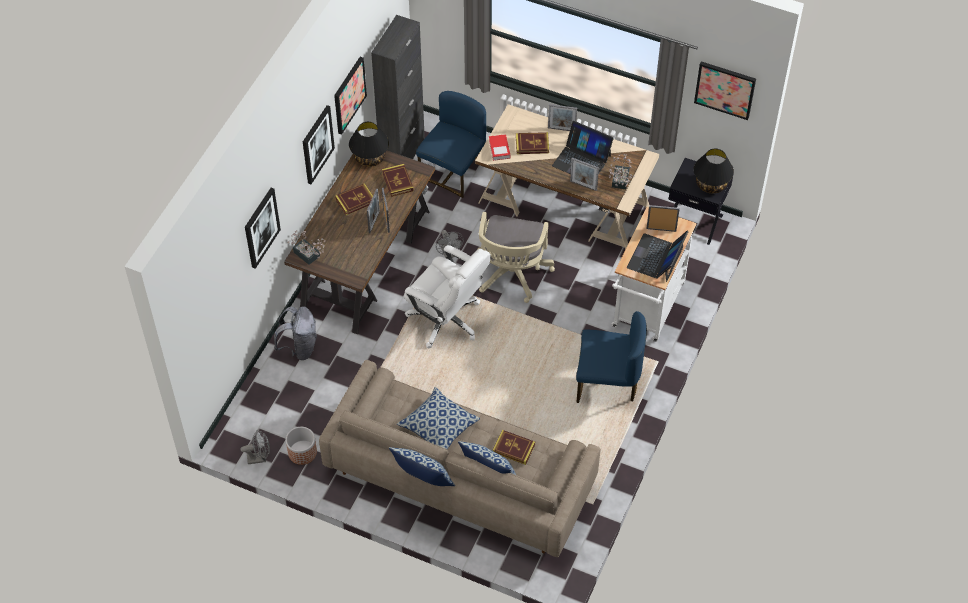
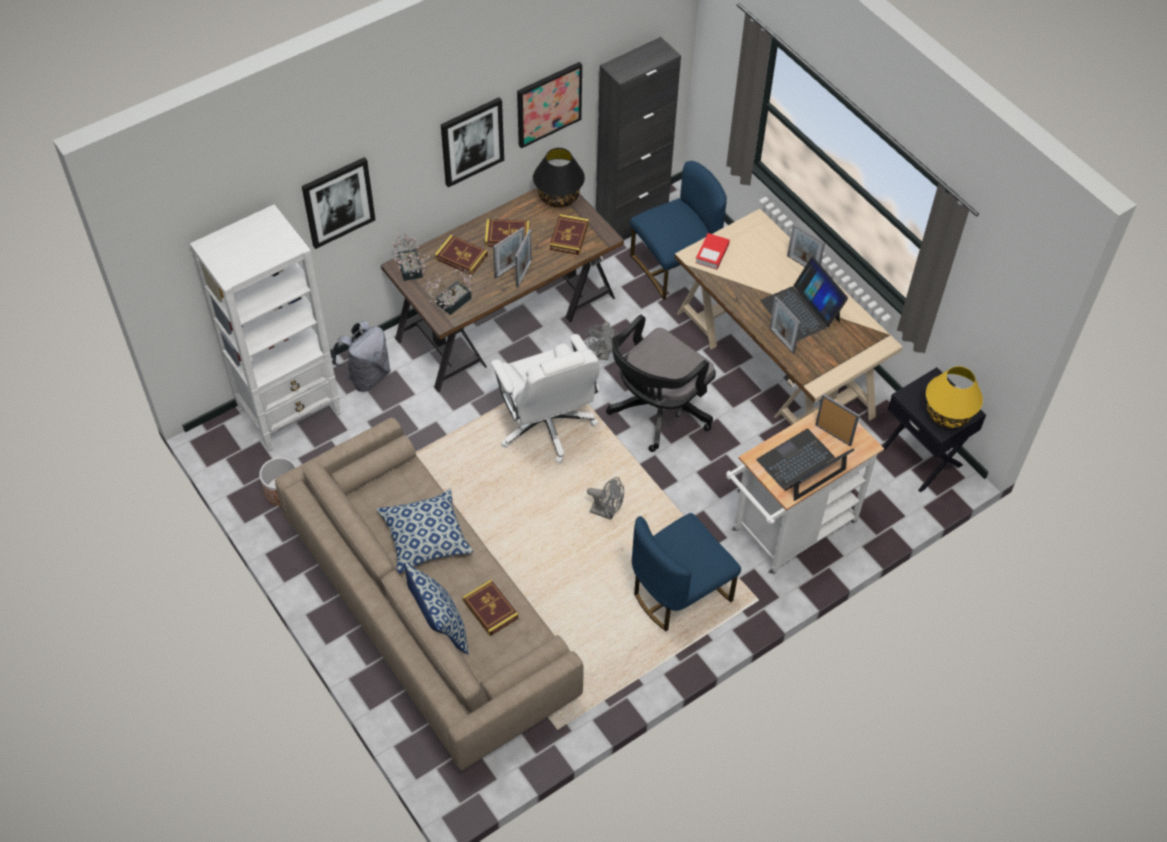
camera: 30 degrees right, 0 degrees up
(259, 458) = (235, 473): grey fan -> grey fan (607, 512)
(265, 398) = (290, 411): none -> white bookcase
(423, 481) = (349, 589): pillow -> none
(511, 275) = (656, 412): beige office chair -> black office chair
(532, 145) = (754, 266): book -> book (461, 257)
(607, 383) = (679, 593): blue chair -> blue chair turned 105 degrees clockwise
(619, 182) = (829, 357): potted plant -> potted plant (450, 303)
(711, 184) = (947, 414): black table lamp -> yellow table lamp
(725, 89) = (1003, 292): picture -> none

